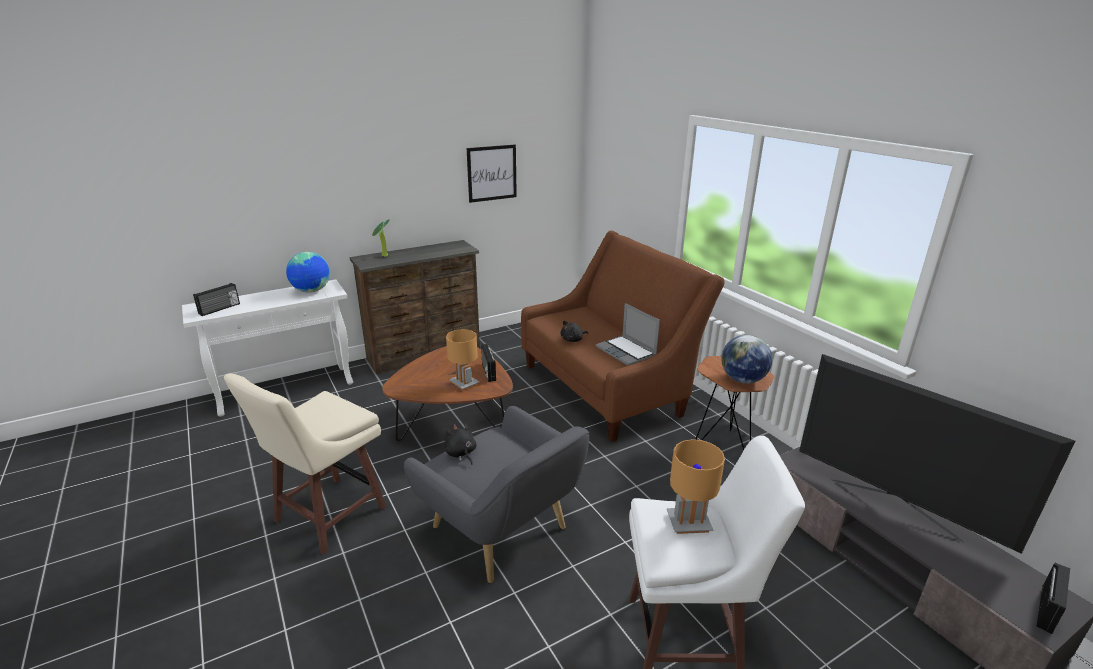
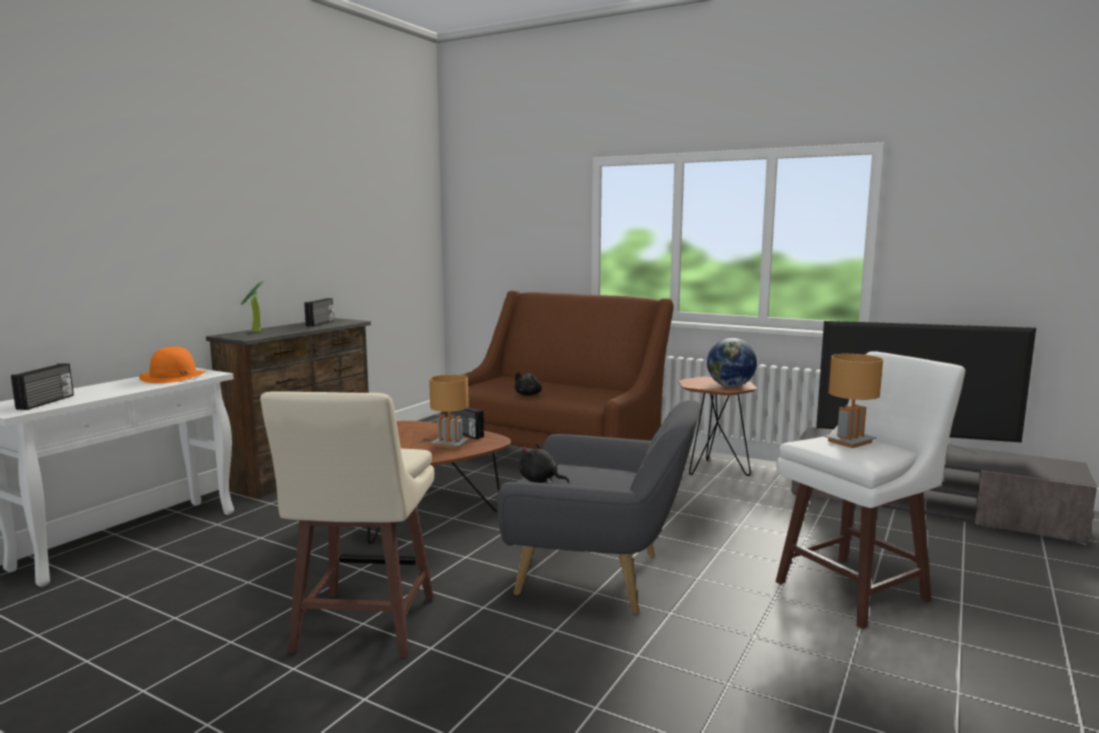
camera: 30 degrees left, 15 degrees down
(311, 291) = (173, 376): globe -> orange hat
(492, 173) = (360, 237): picture -> none
(627, 352) = (595, 393): laptop -> none
(1048, 610) = (1065, 470): radio -> radio (321, 323)

